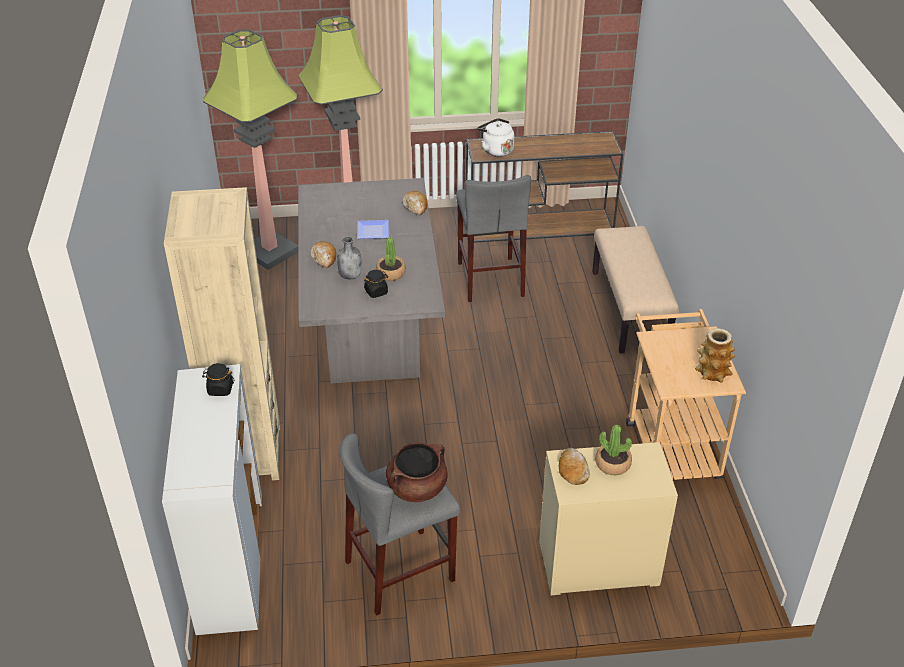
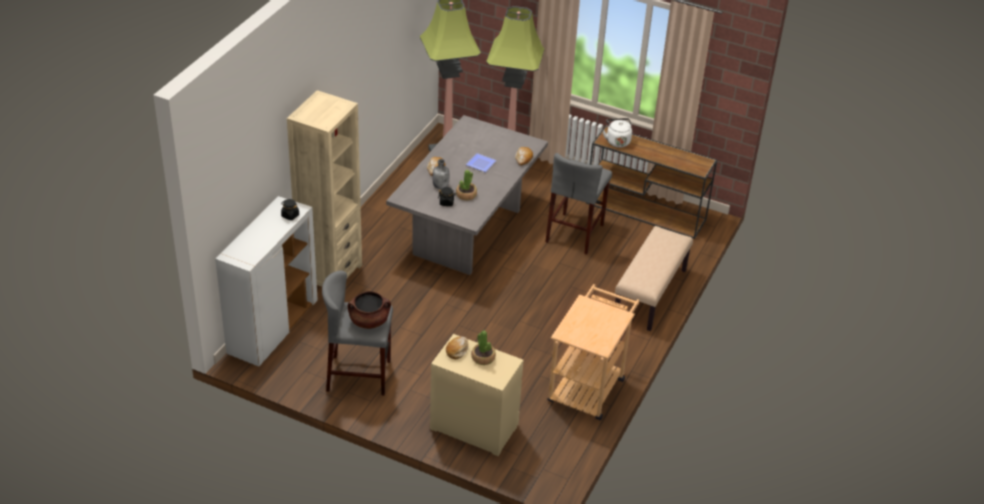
camera: 30 degrees right, 0 degrees up
(712, 372) = (599, 337): vase -> none

